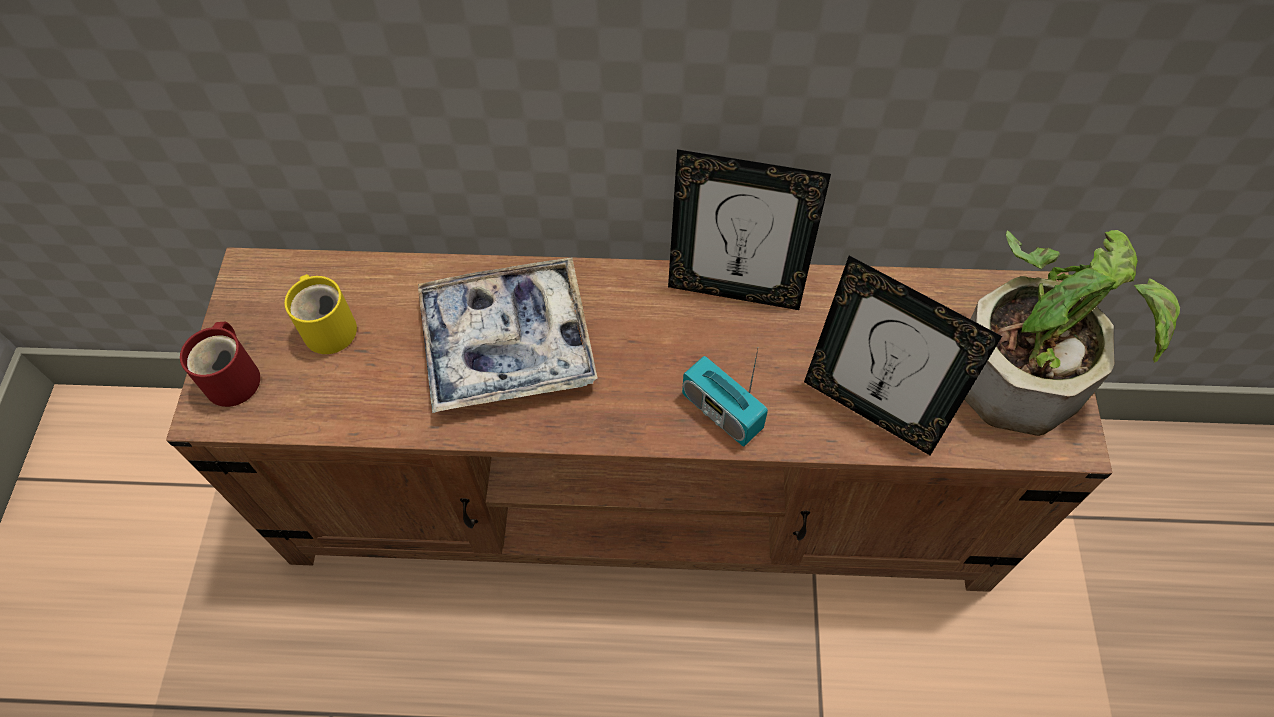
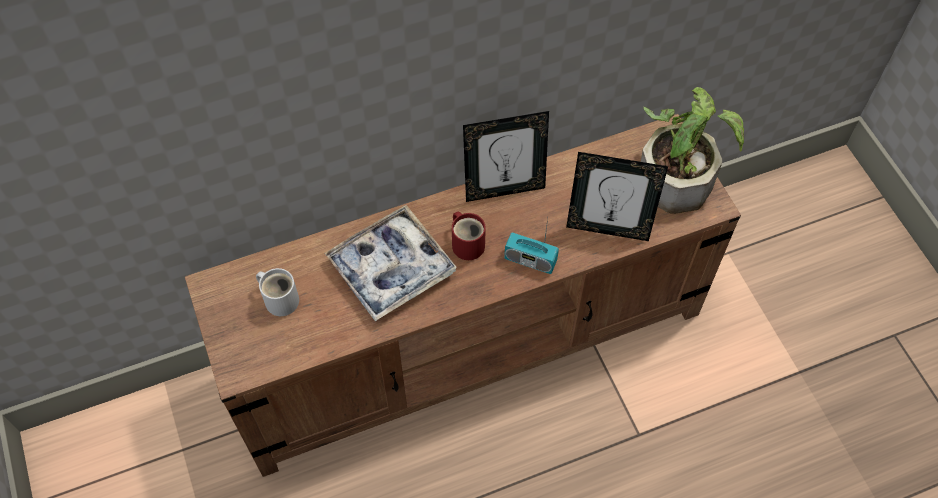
camera: 25 degrees left, 0 degrees up
(235, 377) = (241, 348): red mug -> red mug (467, 243)
(330, 326) = (280, 298): yellow mug -> white mug

